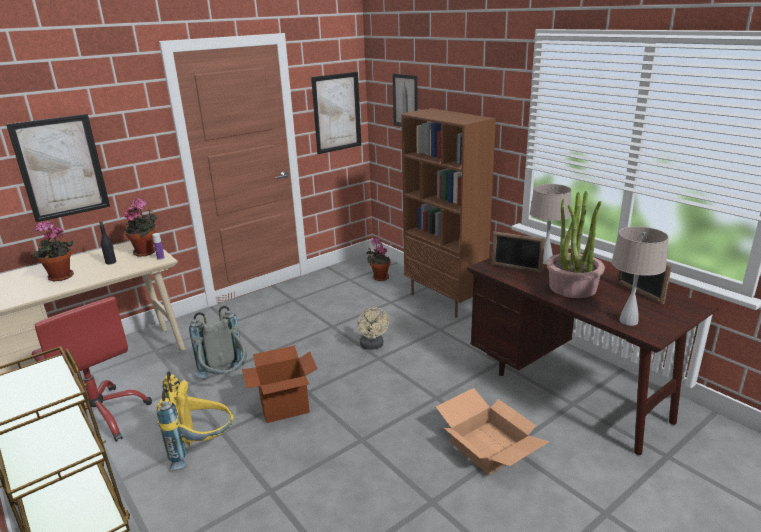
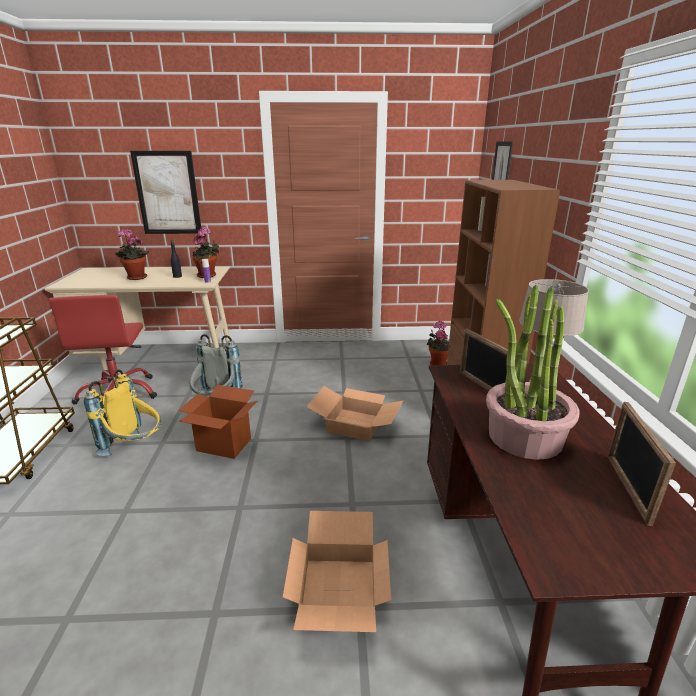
camera: 35 degrees right, 0 degrees up
(337, 112) = (438, 183): picture -> none
(373, 346) = (356, 424): beige fan -> cardboard box
(628, 321) = (542, 522): beige table lamp -> none

